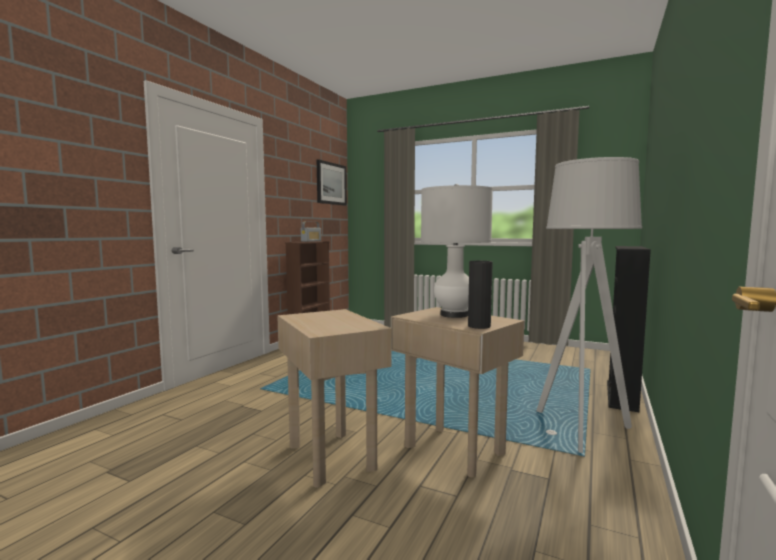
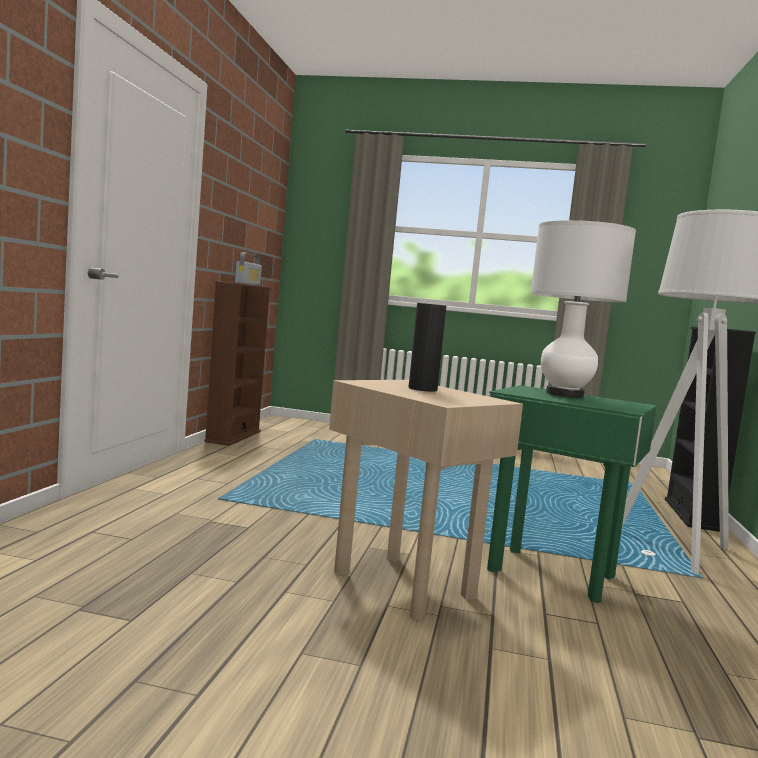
camera: 15 degrees left, 0 degrees up
(331, 183) = (270, 200): picture -> none
(453, 450) = (551, 573): beige side table -> green side table
(479, 326) = (621, 407): black vase -> black vase (422, 389)

